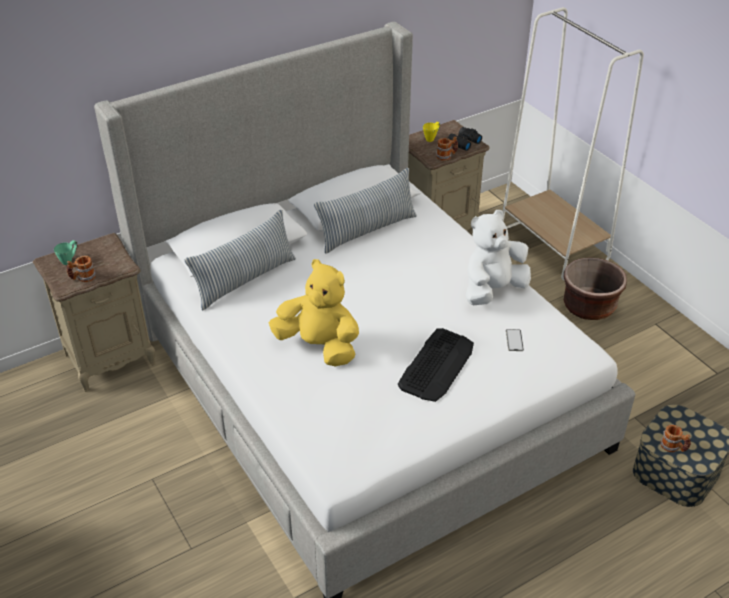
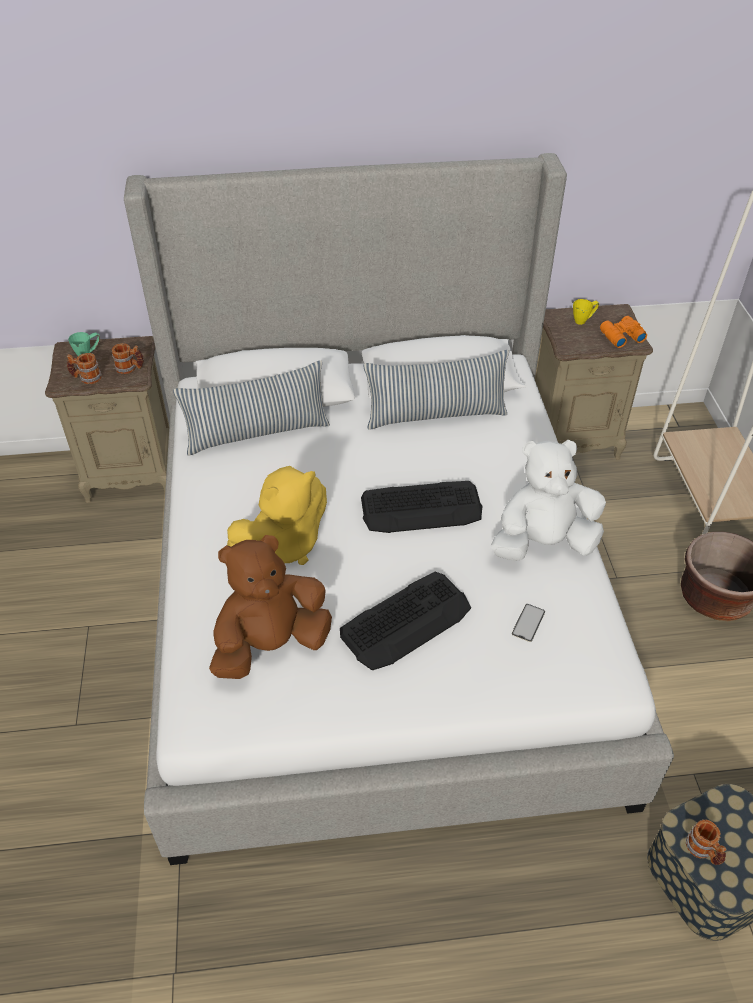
camera: 25 degrees right, 5 degrees up
(319, 346) = (283, 544): yellow plush toy -> yellow plush toy turned 90 degrees clockwise
(357, 410) = (271, 645): none -> brown plush toy
(399, 293) = (422, 508): none -> keyboard
(446, 156) = (588, 348): mug -> mug (130, 368)
(463, 143) = (620, 336): black binoculars -> orange binoculars

